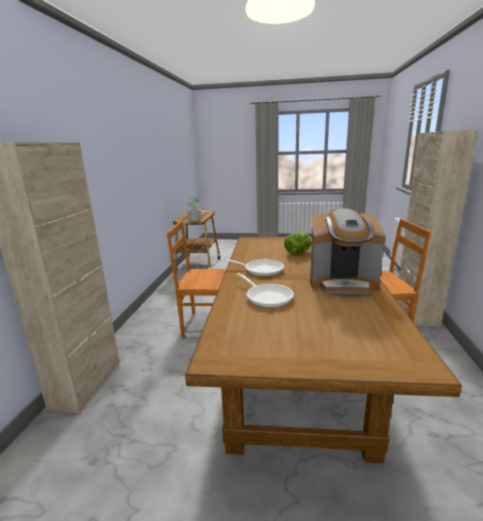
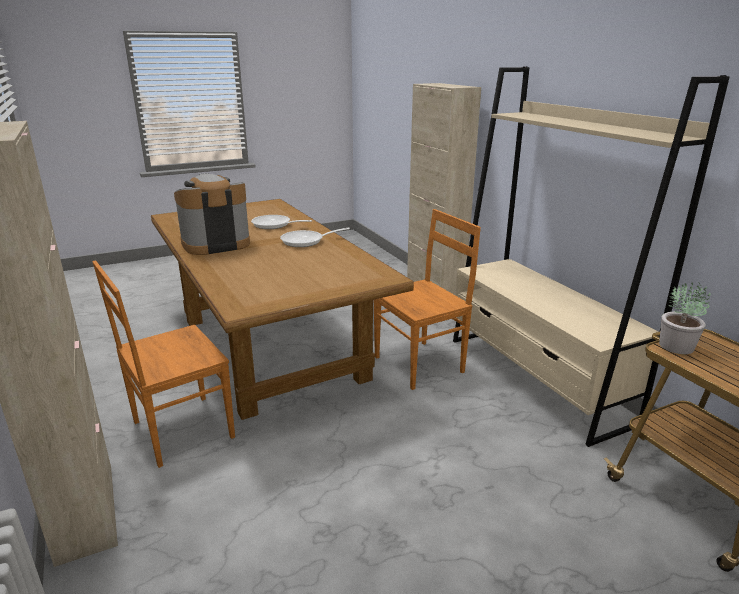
camera: 145 degrees right, 5 degrees up
(167, 301) = (536, 378): none -> beige bookcase
(298, 253) = (285, 268): lettuce -> none

